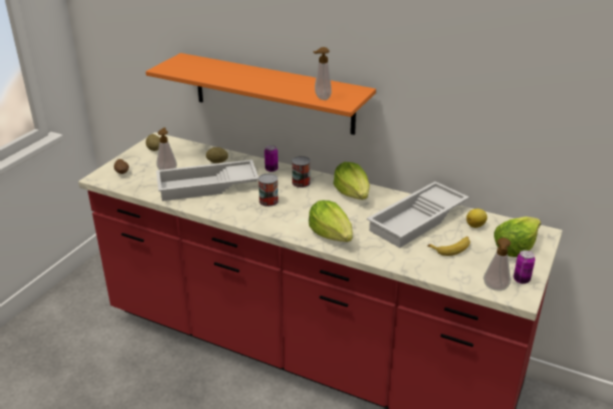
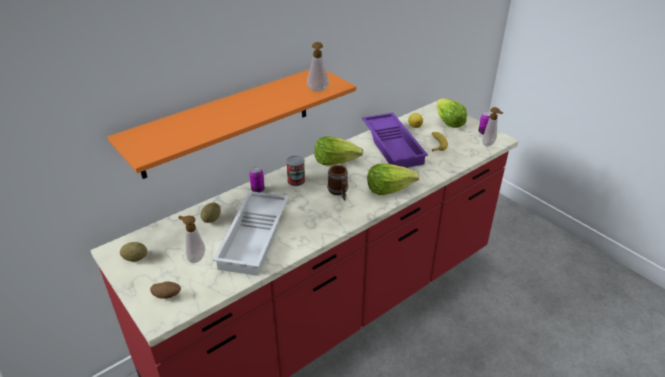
camera: 65 degrees left, 5 degrees up
(268, 201) = (313, 206): can -> none
(302, 209) = (339, 192): none -> mug
(418, 220) = (394, 145): white tray -> purple tray

